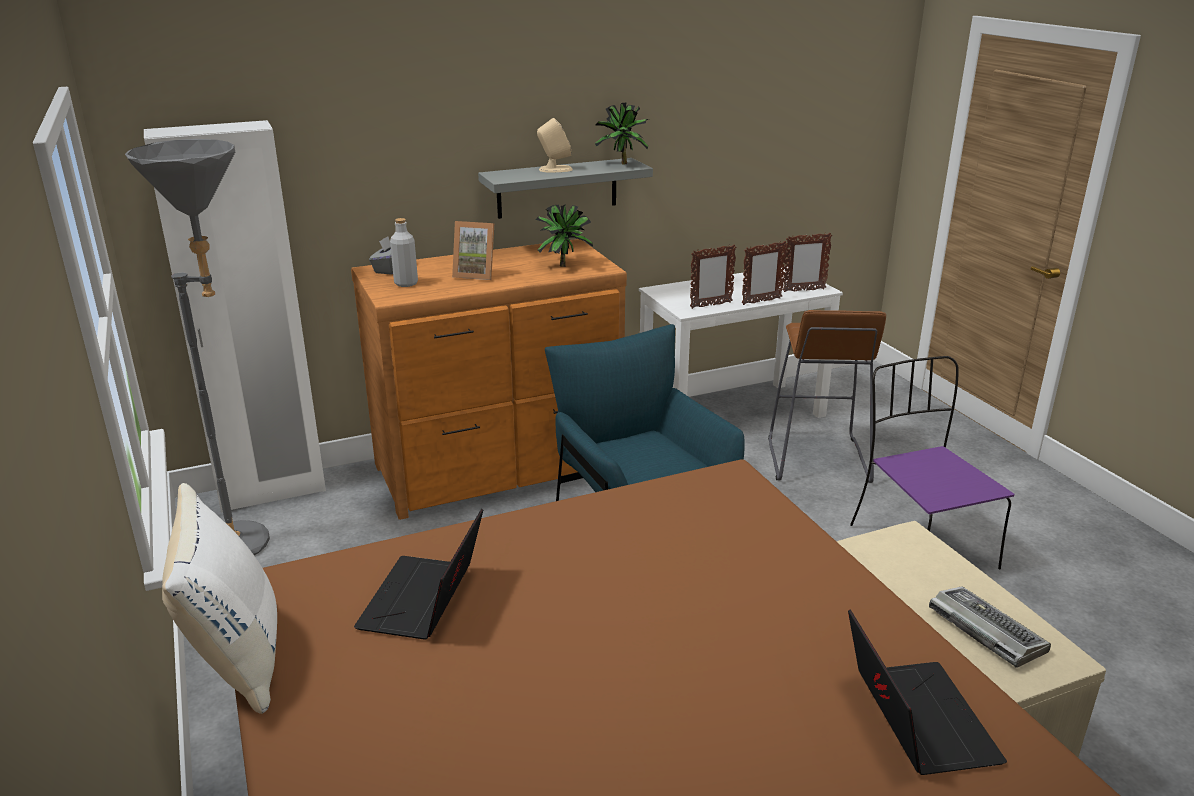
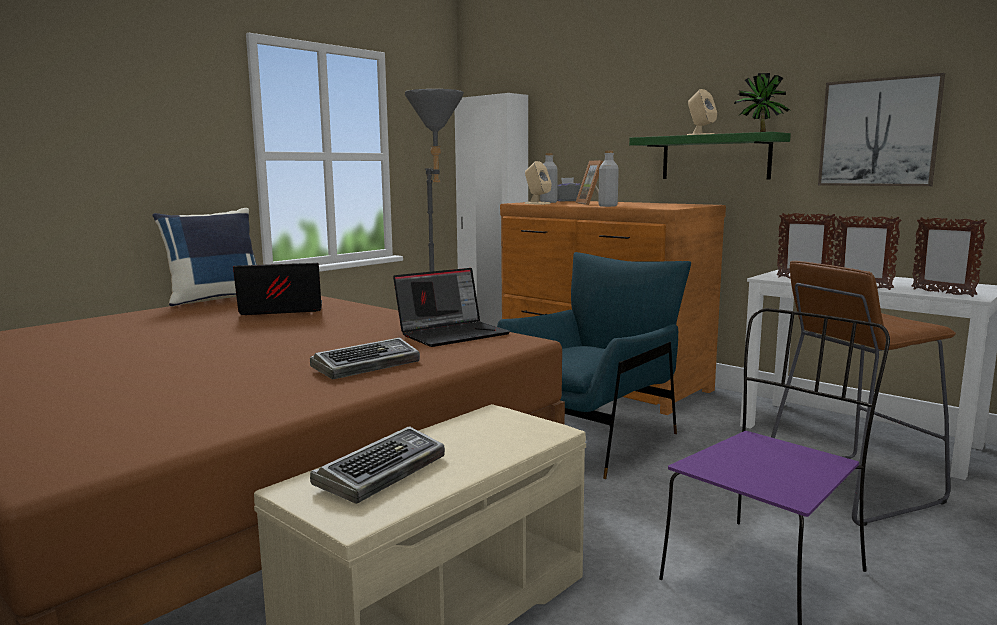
camera: 65 degrees right, 15 degrees down
(236, 657) = (216, 298): white pillow -> blue pillow
(423, 294) = (537, 203): none -> beige speaker
(531, 279) = (608, 206): none -> grey bottle
(557, 188) = (715, 157): grey shelf -> green shelf
(564, 265) = (654, 206): potted plant -> none
(703, 153) = (878, 132): none -> picture
(785, 577) = (367, 366): none -> keyboard
(914, 718) = (171, 414): laptop -> laptop (453, 334)

